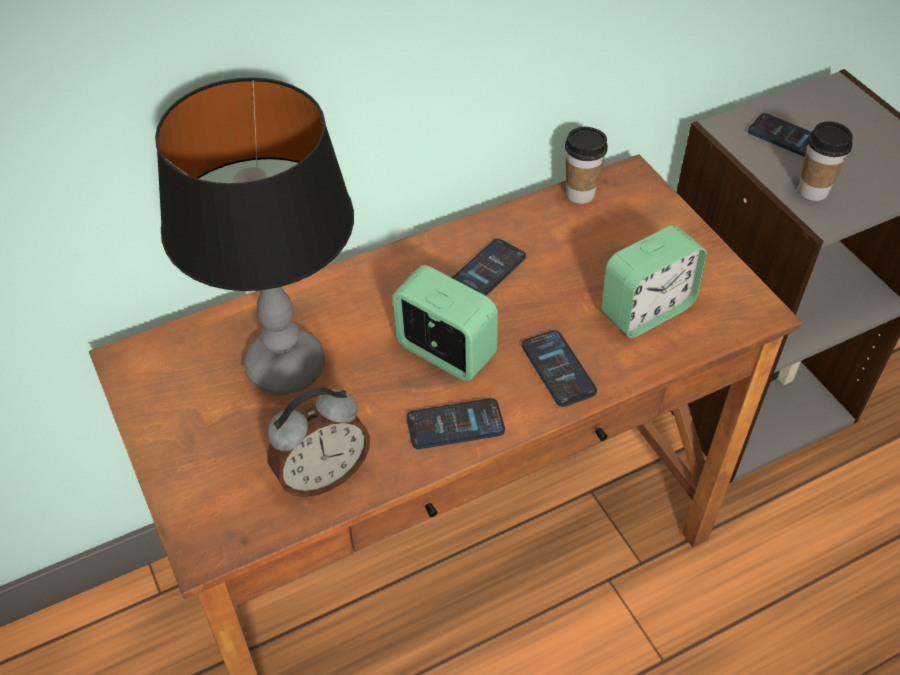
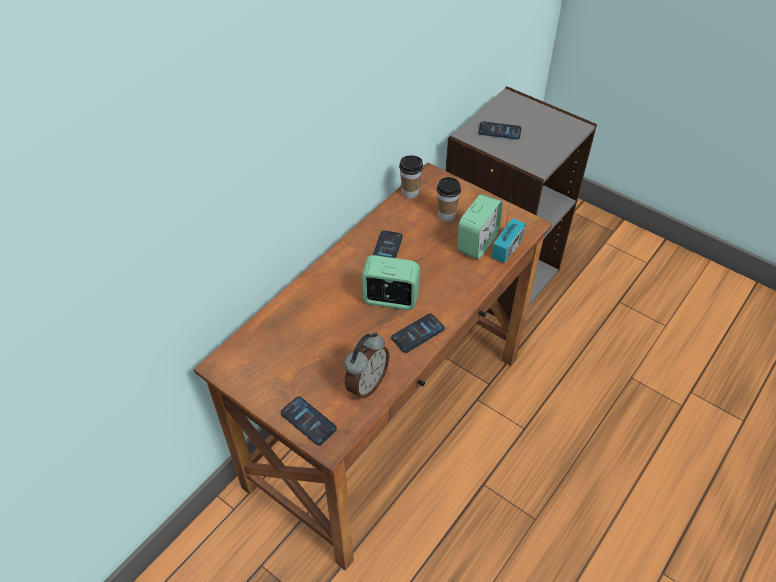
camera: 25 degrees left, 0 degrees up
(286, 366) = (311, 336): table lamp -> none
(558, 369) = (452, 287): phone -> phone (308, 421)
(693, 337) = (507, 248): none -> radio
(813, 191) = (525, 155): cup -> cup (446, 215)

